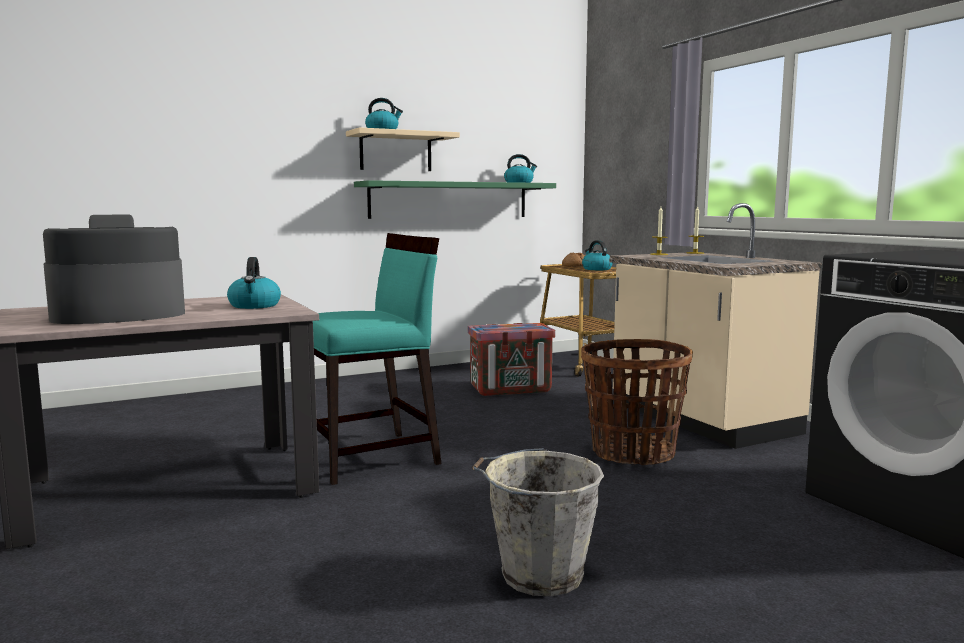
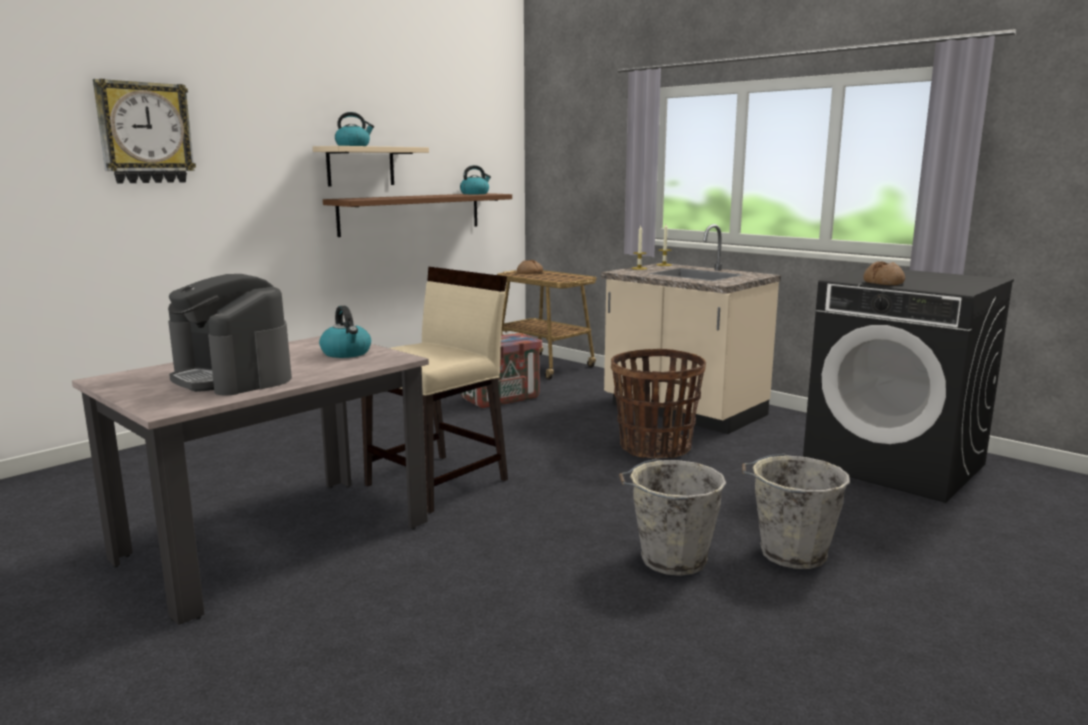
camera: 20 degrees left, 5 degrees up
(118, 315) = (233, 377): coffee machine -> coffee machine turned 90 degrees counterclockwise
(182, 115) = (145, 133): none -> wall clock
(371, 457) = (439, 482): turquoise chair -> beige chair
(449, 200) = (411, 213): green shelf -> brown shelf
(596, 269) = (555, 276): kettle -> none
(699, 594) = (790, 553): none -> grey bucket
(910, 258) = (883, 282): none -> bread

